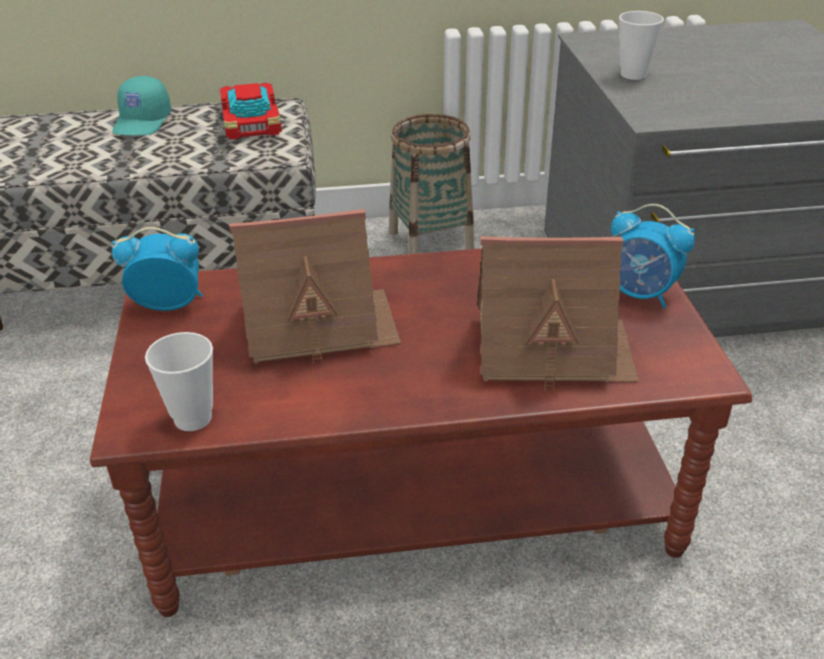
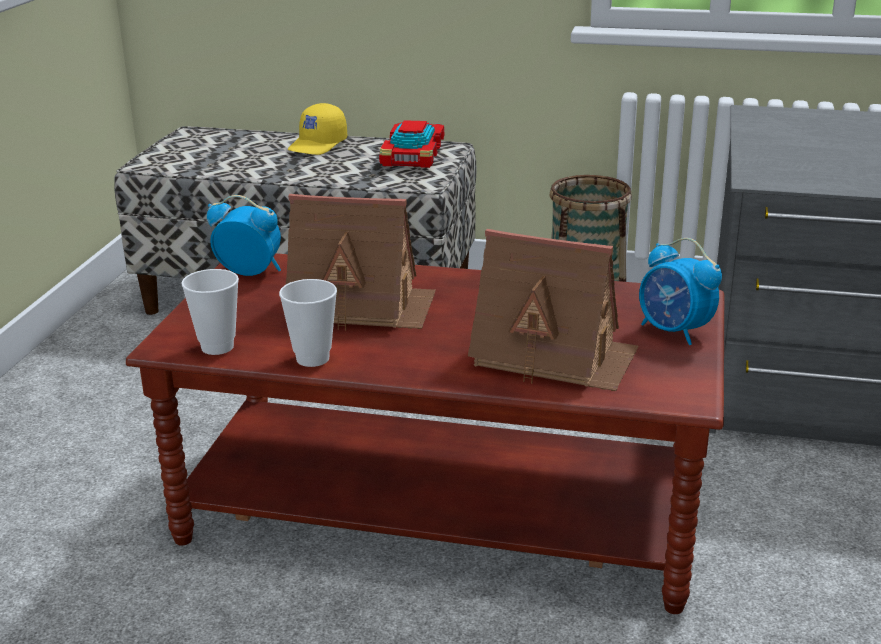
camera: 20 degrees right, 10 degrees down
(143, 122) = (318, 145): turquoise cap -> yellow cap
(633, 75) = (775, 144): cup -> cup (312, 359)

